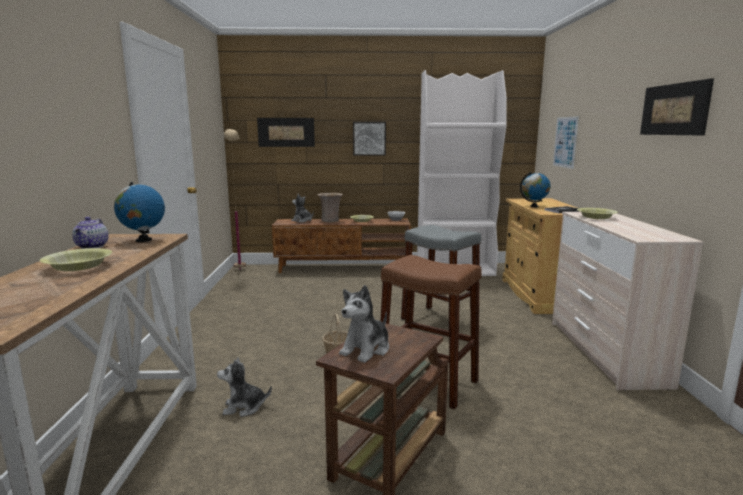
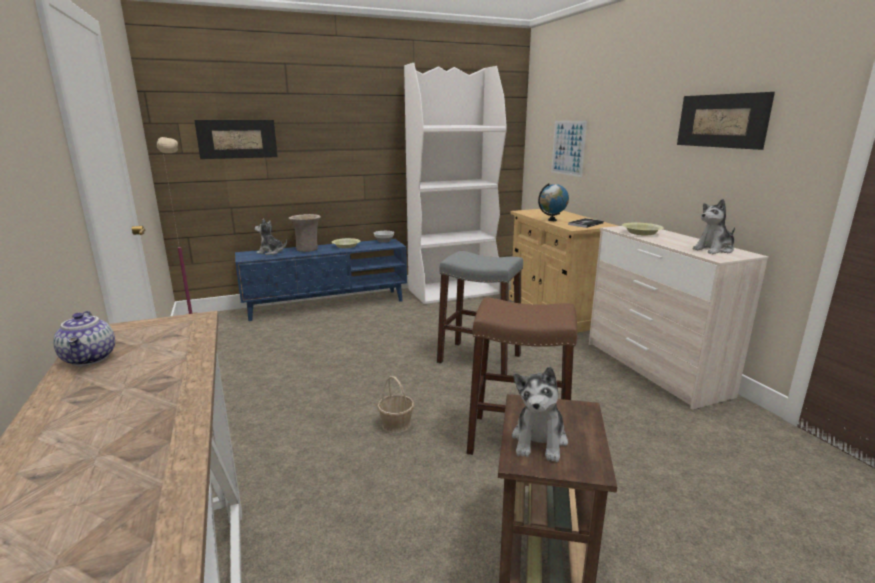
camera: 20 degrees left, 5 degrees up
(78, 267) = (119, 409): yellow bowl -> none
(143, 240) = (164, 333): globe -> none
(244, 407) = (328, 527): plush toy -> plush toy (714, 250)
(343, 268) = (327, 304): brown tv stand -> blue tv stand
(369, 138) = (345, 145): picture -> none

